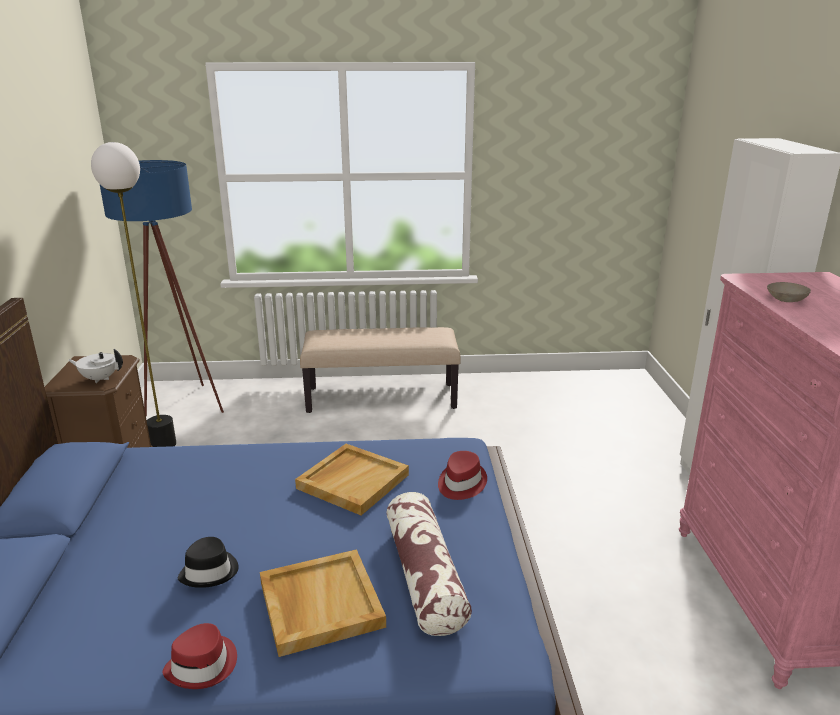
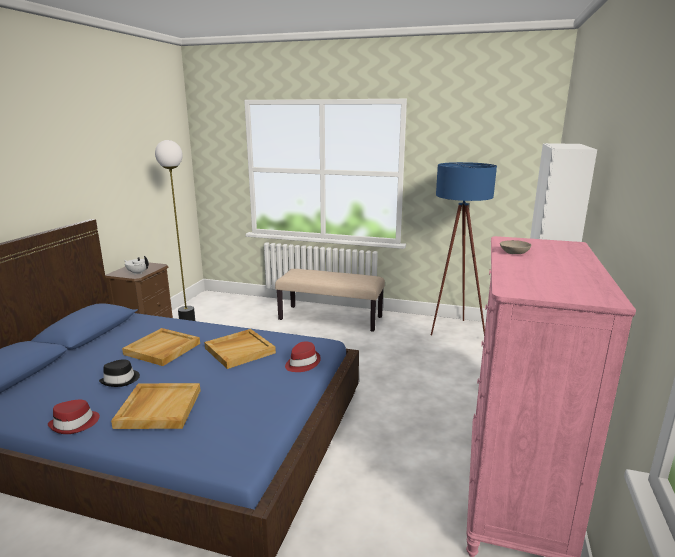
camera: 20 degrees right, 5 degrees down
(181, 406) = (212, 305): blue floor lamp -> blue floor lamp (453, 332)
(229, 504) = (162, 349): none -> beige tray
(424, 575) = (231, 407): pillow -> none

